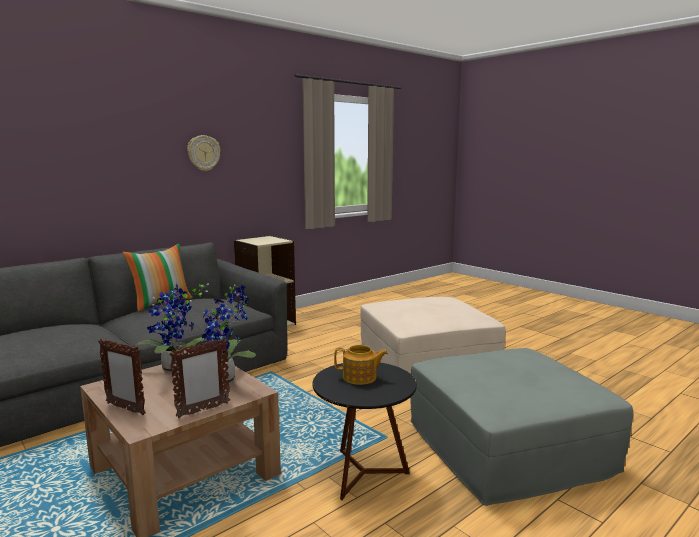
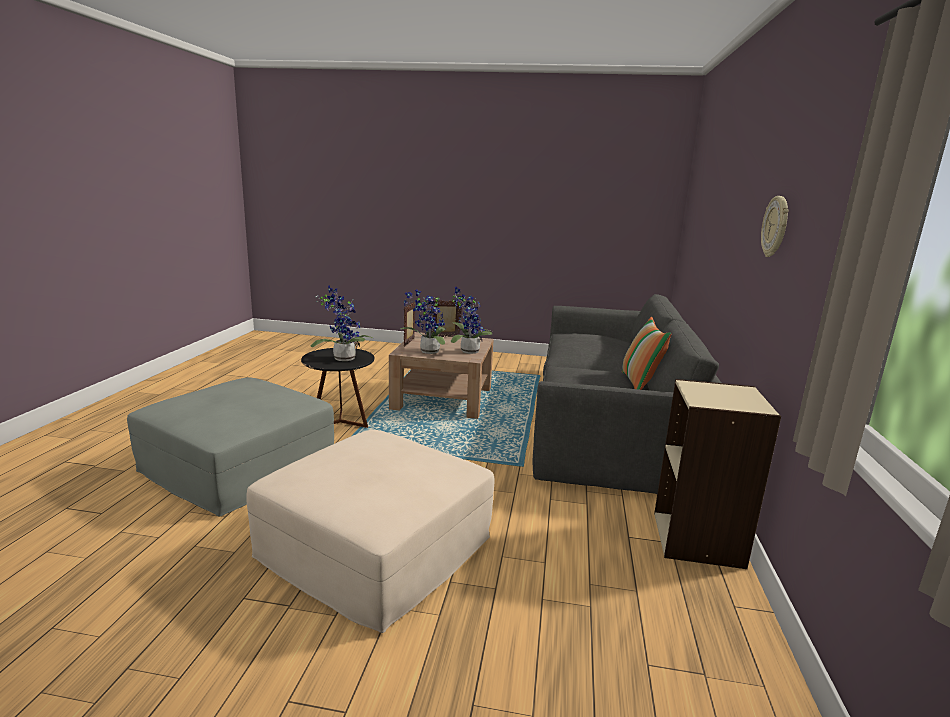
camera: 140 degrees right, 5 degrees up
(360, 377) = (343, 358): teapot -> potted plant

